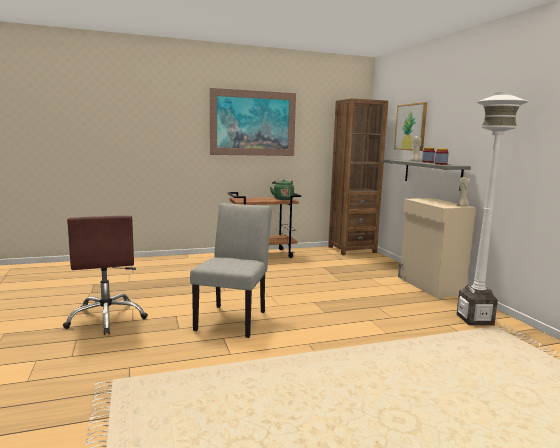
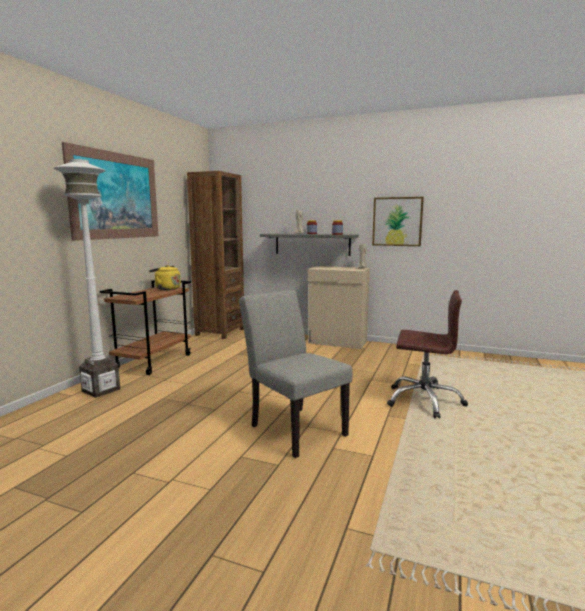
camera: 50 degrees left, 0 degrees up
(107, 318) = (173, 508): brown office chair -> brown office chair (424, 400)
(282, 199) = (166, 289): green kettle -> yellow kettle
(411, 127) = (277, 202): picture -> picture (397, 221)
(475, 319) = (407, 354): white floor lamp -> white floor lamp (101, 390)

